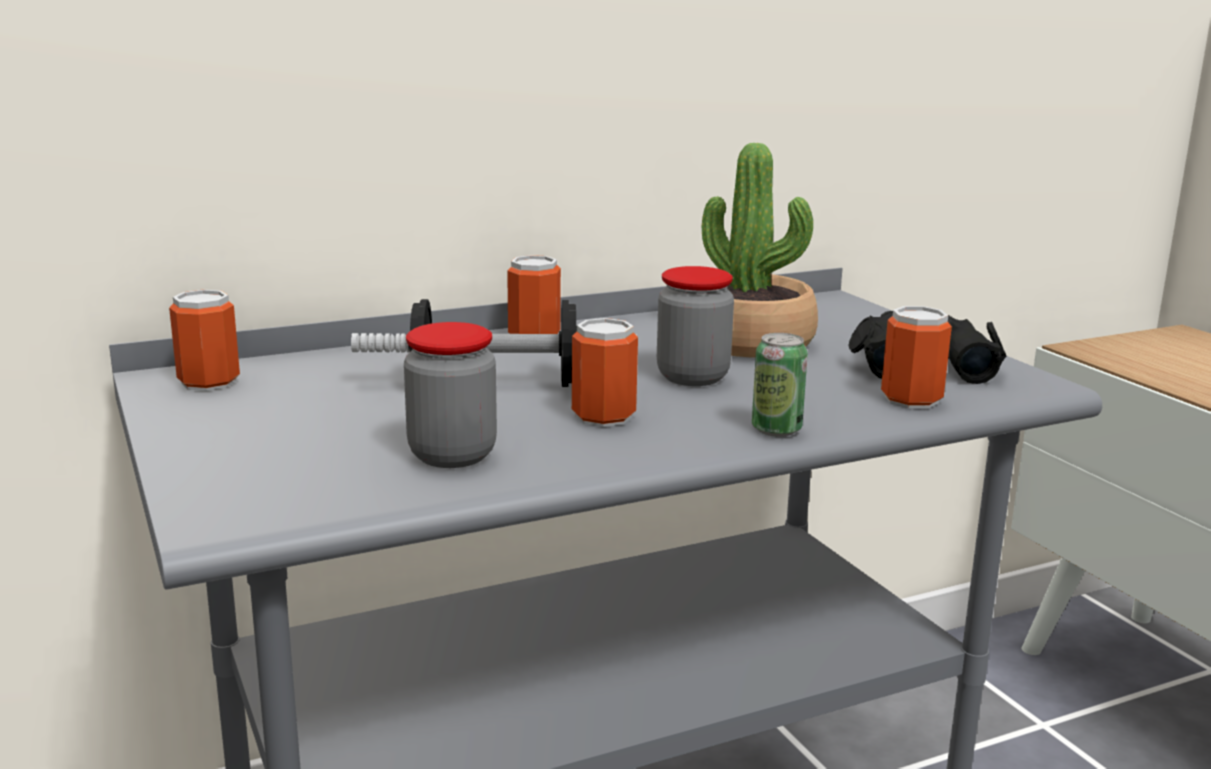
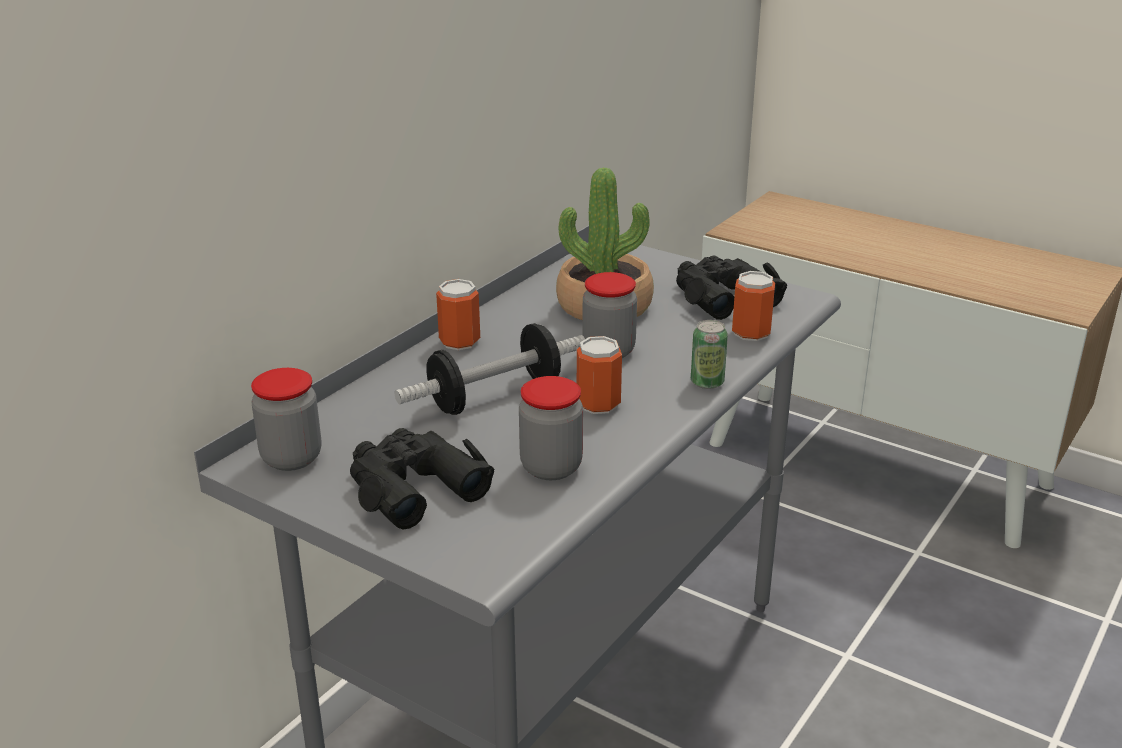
camera: 30 degrees left, 10 degrees up
(209, 382) = (291, 458): can -> jar
(277, 432) = (413, 487): none -> black binoculars

